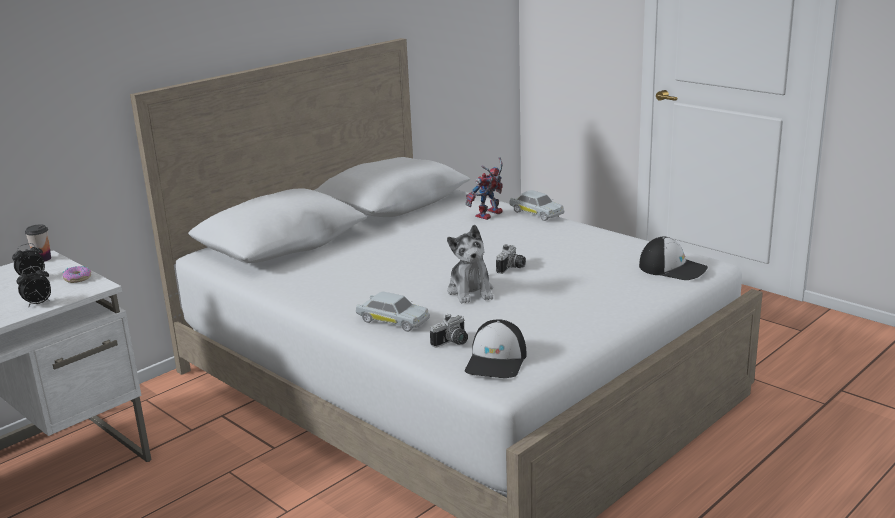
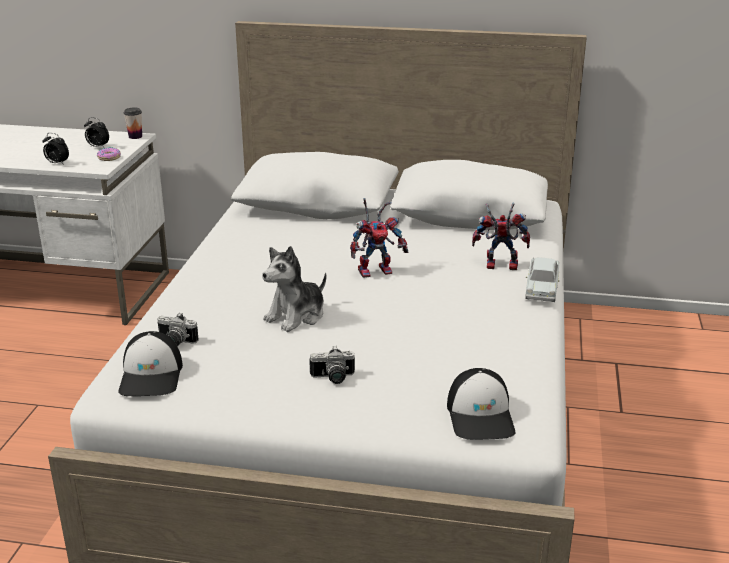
camera: 55 degrees right, 5 degrees up
(393, 321) = (199, 301): white toy car -> none
(437, 250) = (377, 270): none -> toy robot
(496, 361) = (152, 376): cap -> cap turned 75 degrees counterclockwise
(512, 268) = (374, 320): camera -> camera (333, 378)

